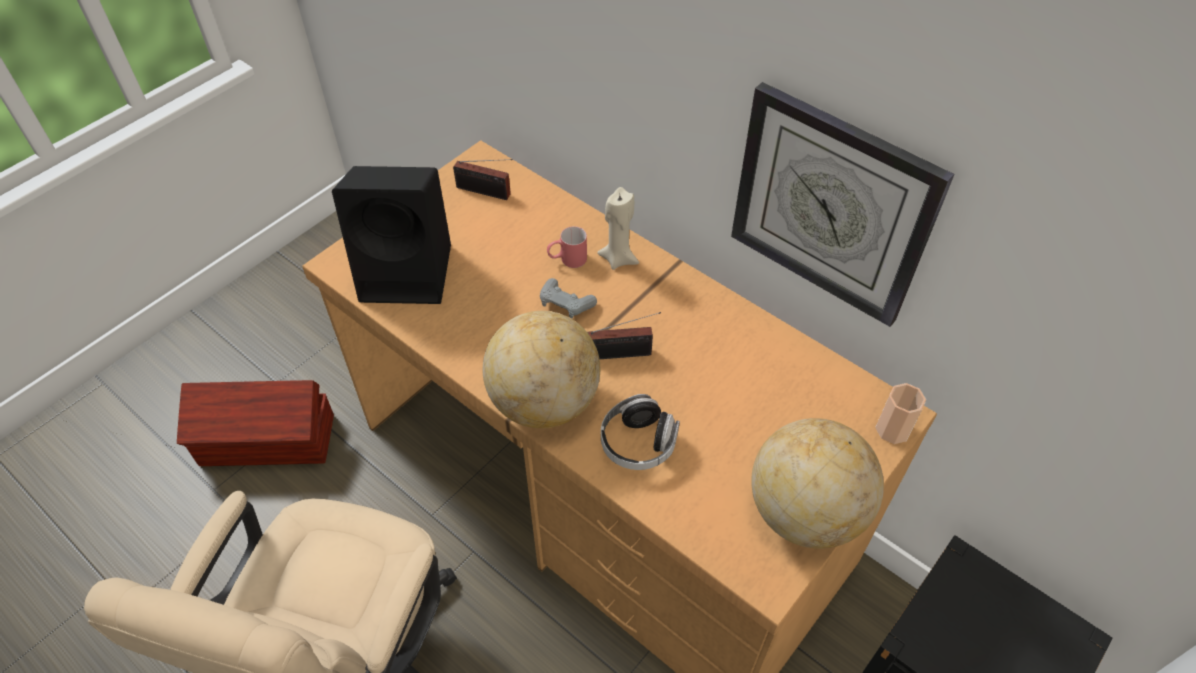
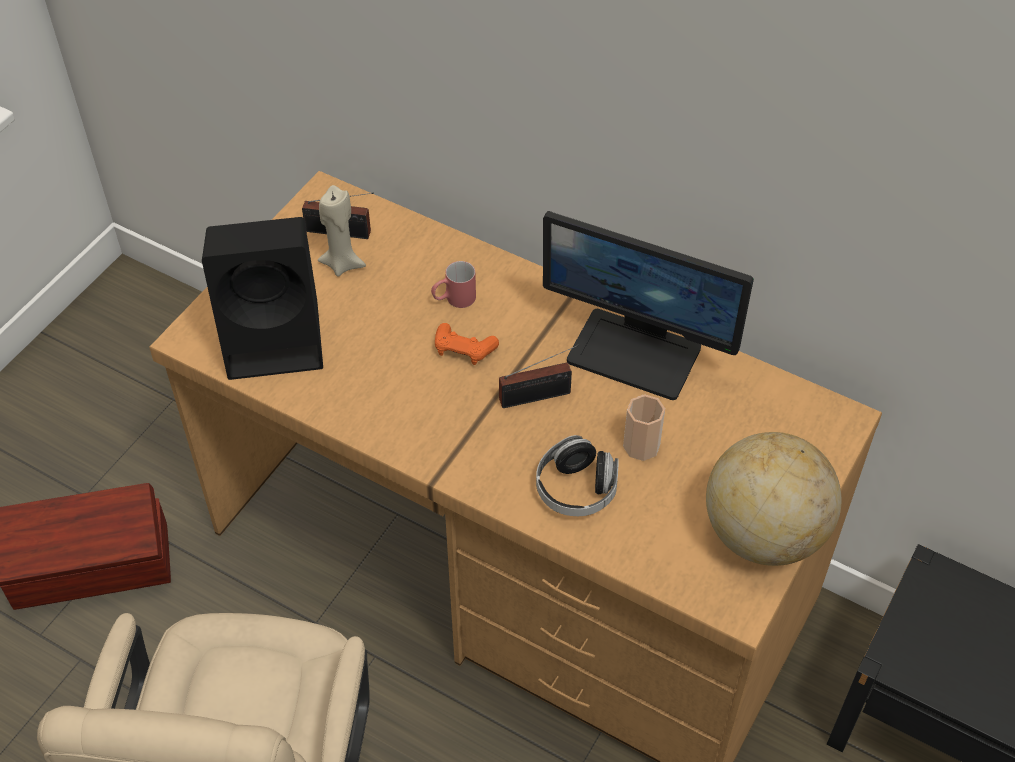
camera: 10 degrees left, 0 degrees up
(544, 402) = (465, 460): globe -> none
(566, 304) = (464, 349): grey game controller -> orange game controller
(618, 258) = (511, 290): beige candle -> beige candle (342, 263)
(717, 327) = (636, 352): none -> monitor
(832, 206) = (746, 209): wall clock -> none
(892, 429) = (839, 436): cup -> cup (641, 446)

